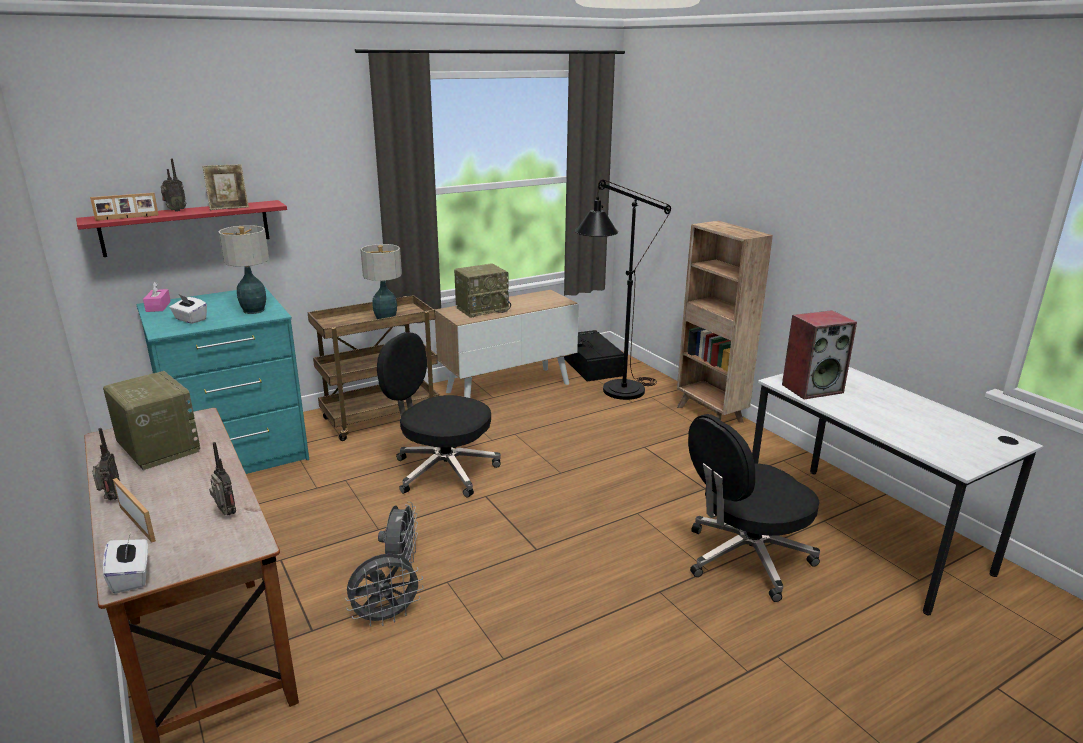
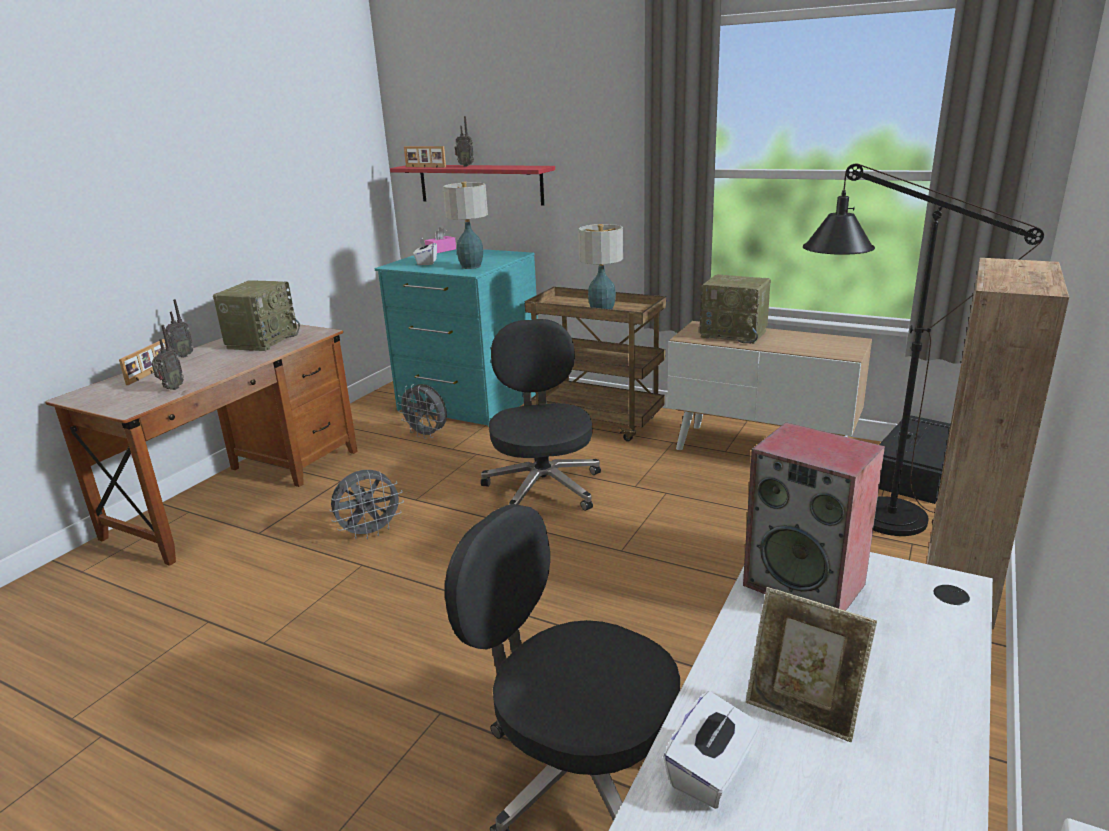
camera: 60 degrees right, 0 degrees up
(131, 577) = (79, 396): white tissue box -> white tissue box (712, 772)
(229, 207) = (500, 167): picture frame -> picture frame (803, 709)
(386, 617) = (292, 557): grey fan -> grey fan (427, 435)

